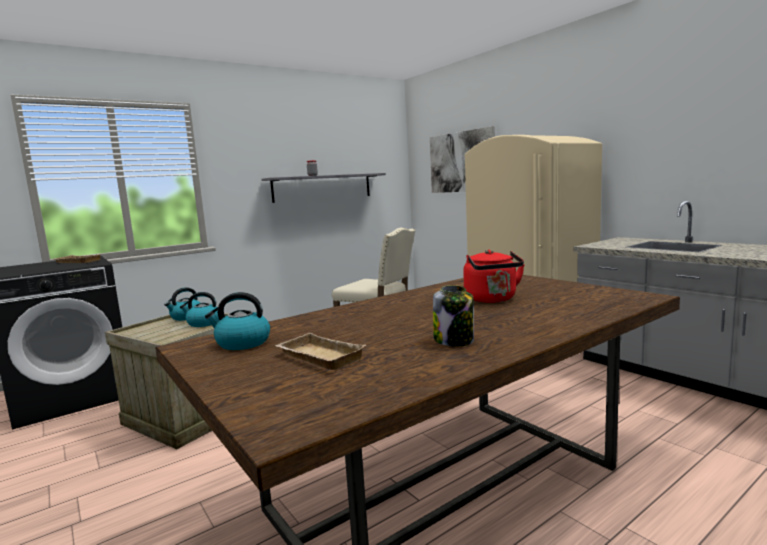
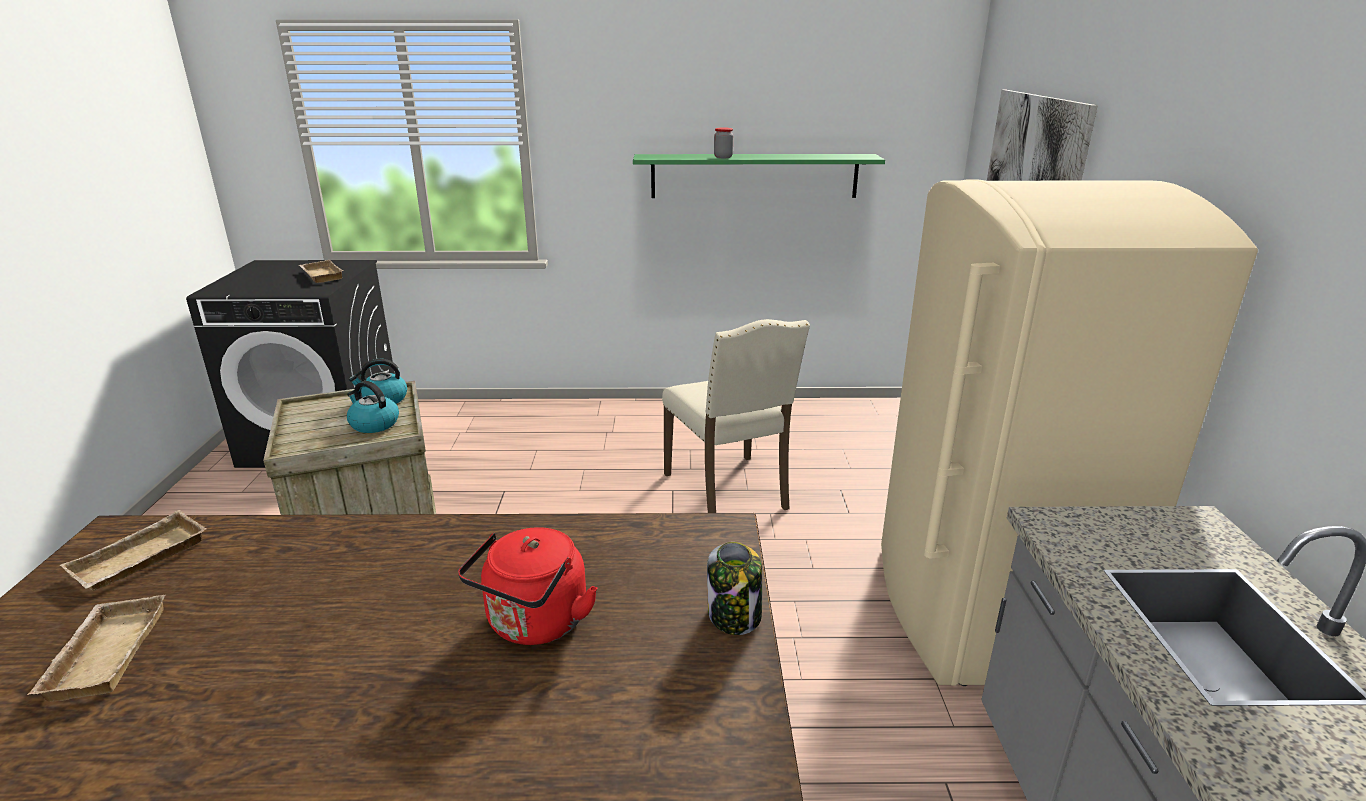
camera: 35 degrees right, 15 degrees up
(242, 343) = (140, 560): kettle -> beige tray
(323, 187) = (754, 176): grey shelf -> green shelf
(454, 340) = (251, 724): jar -> jar (735, 616)

